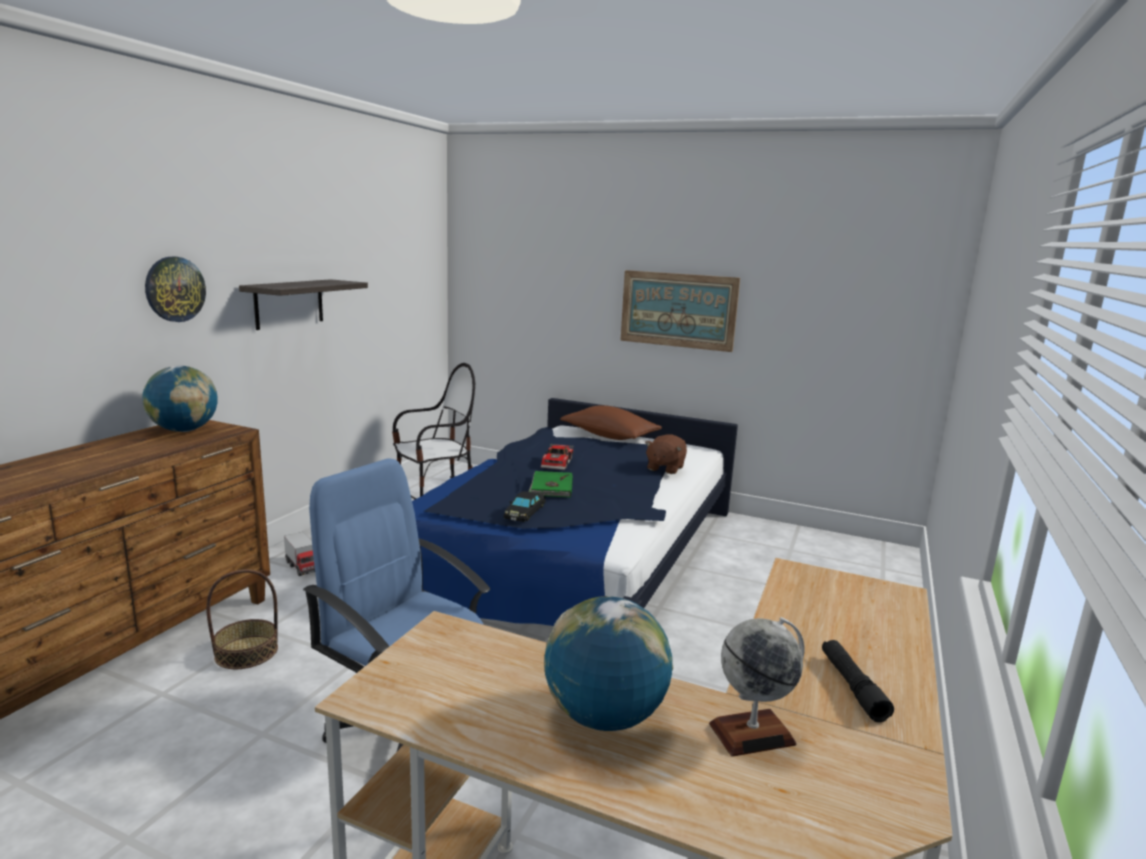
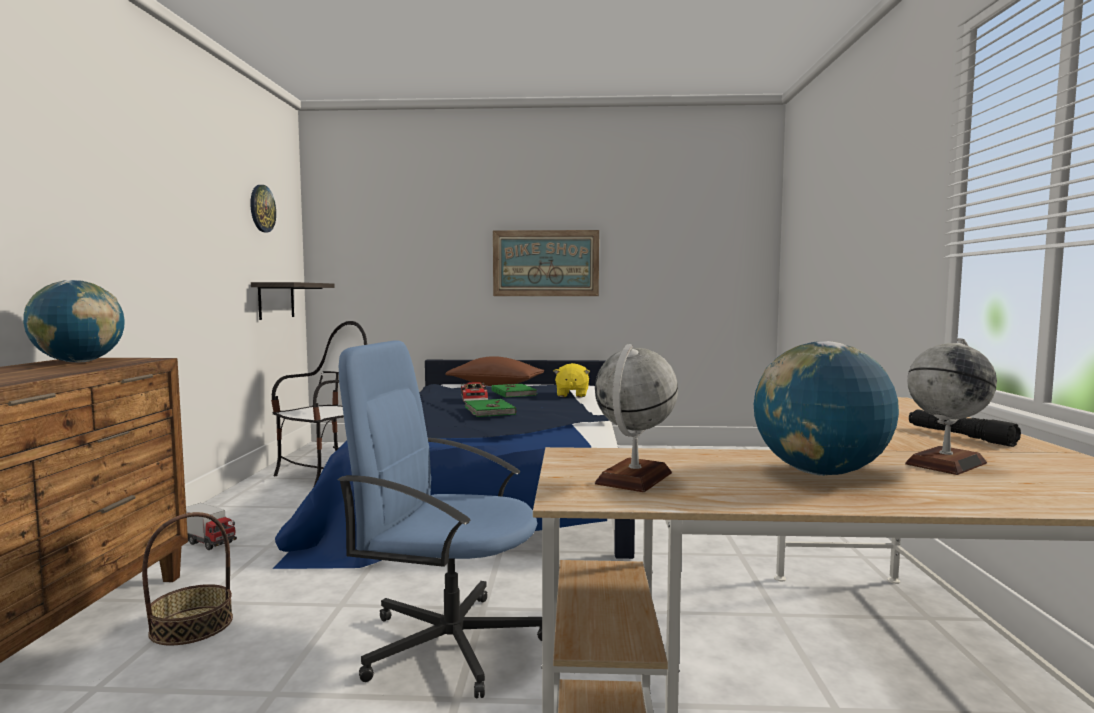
camera: 20 degrees left, 10 degrees down
(174, 289) = (52, 200): wall clock -> wall clock (262, 208)
(289, 303) = (169, 245): shelf -> shelf (276, 300)
(439, 681) = (634, 478): none -> globe
(524, 511) = (483, 427): black toy car -> none
(607, 457) = (514, 393): none -> green book
(664, 468) = (571, 395): brown plush toy -> yellow plush toy

